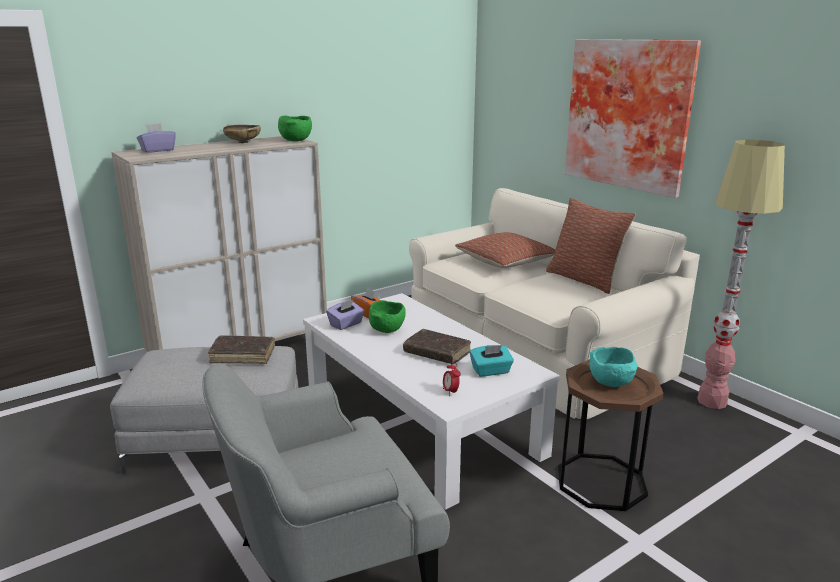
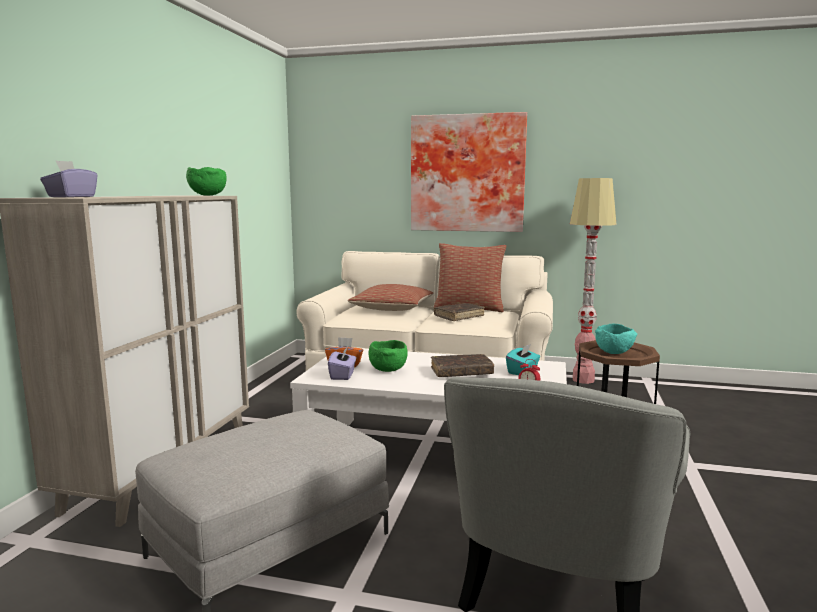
camera: 40 degrees left, 10 degrees down
(243, 142) = (151, 195): beige bowl -> none
(243, 355) = (292, 423): brown book -> brown book (459, 317)

